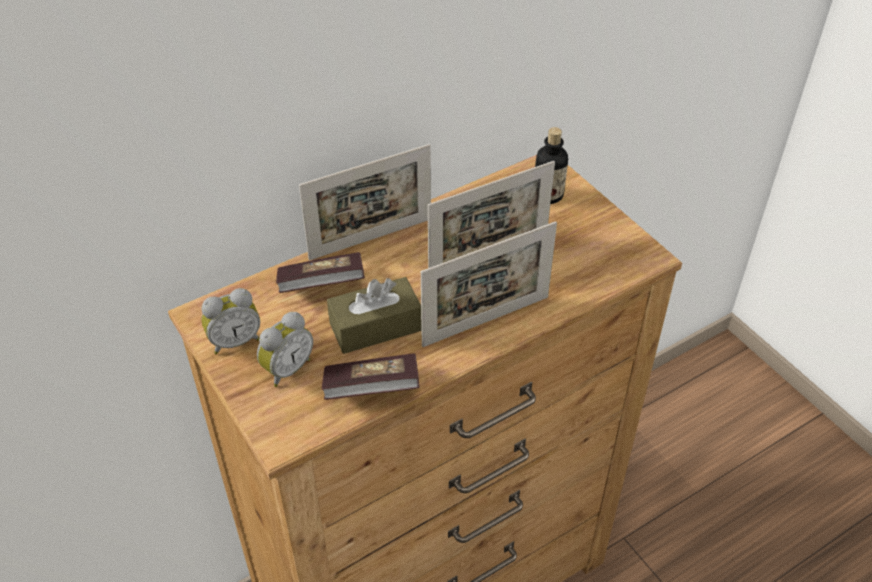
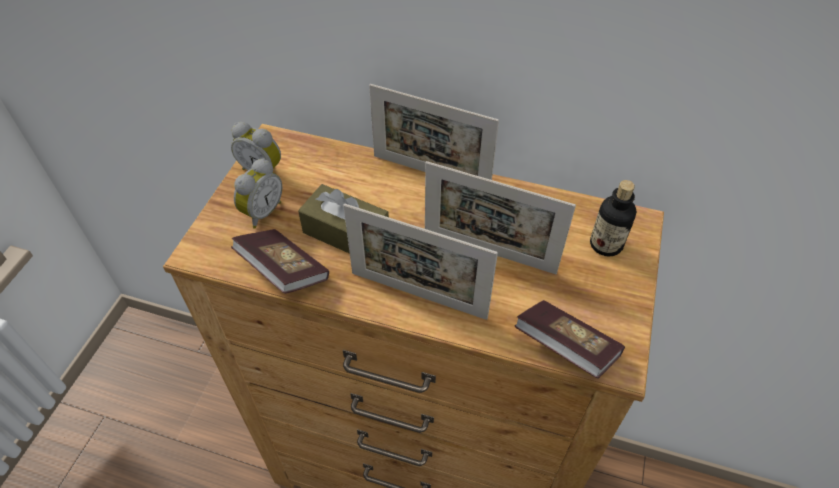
camera: 50 degrees right, 5 degrees up
(286, 369) = (261, 212): alarm clock -> alarm clock turned 60 degrees counterclockwise
(322, 286) = (356, 178): book -> book (565, 347)

